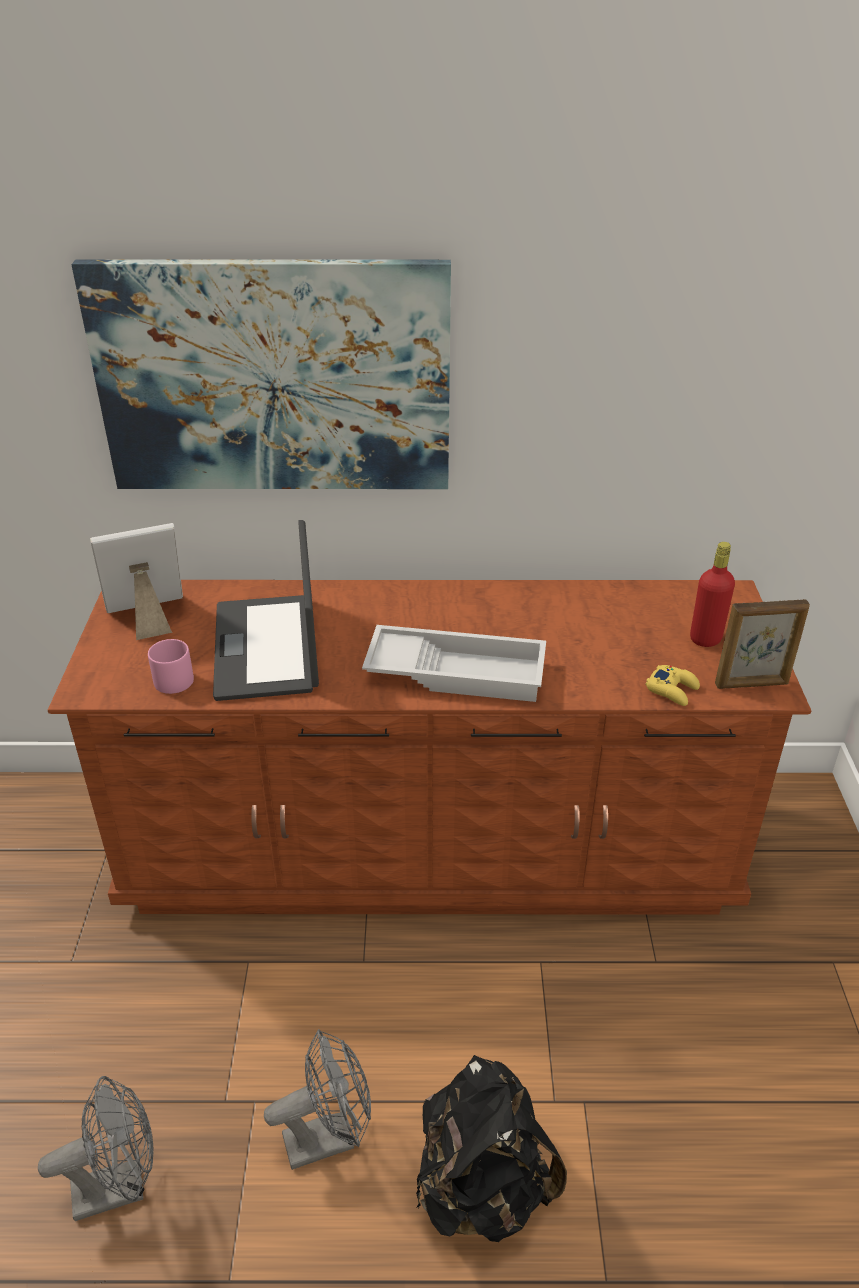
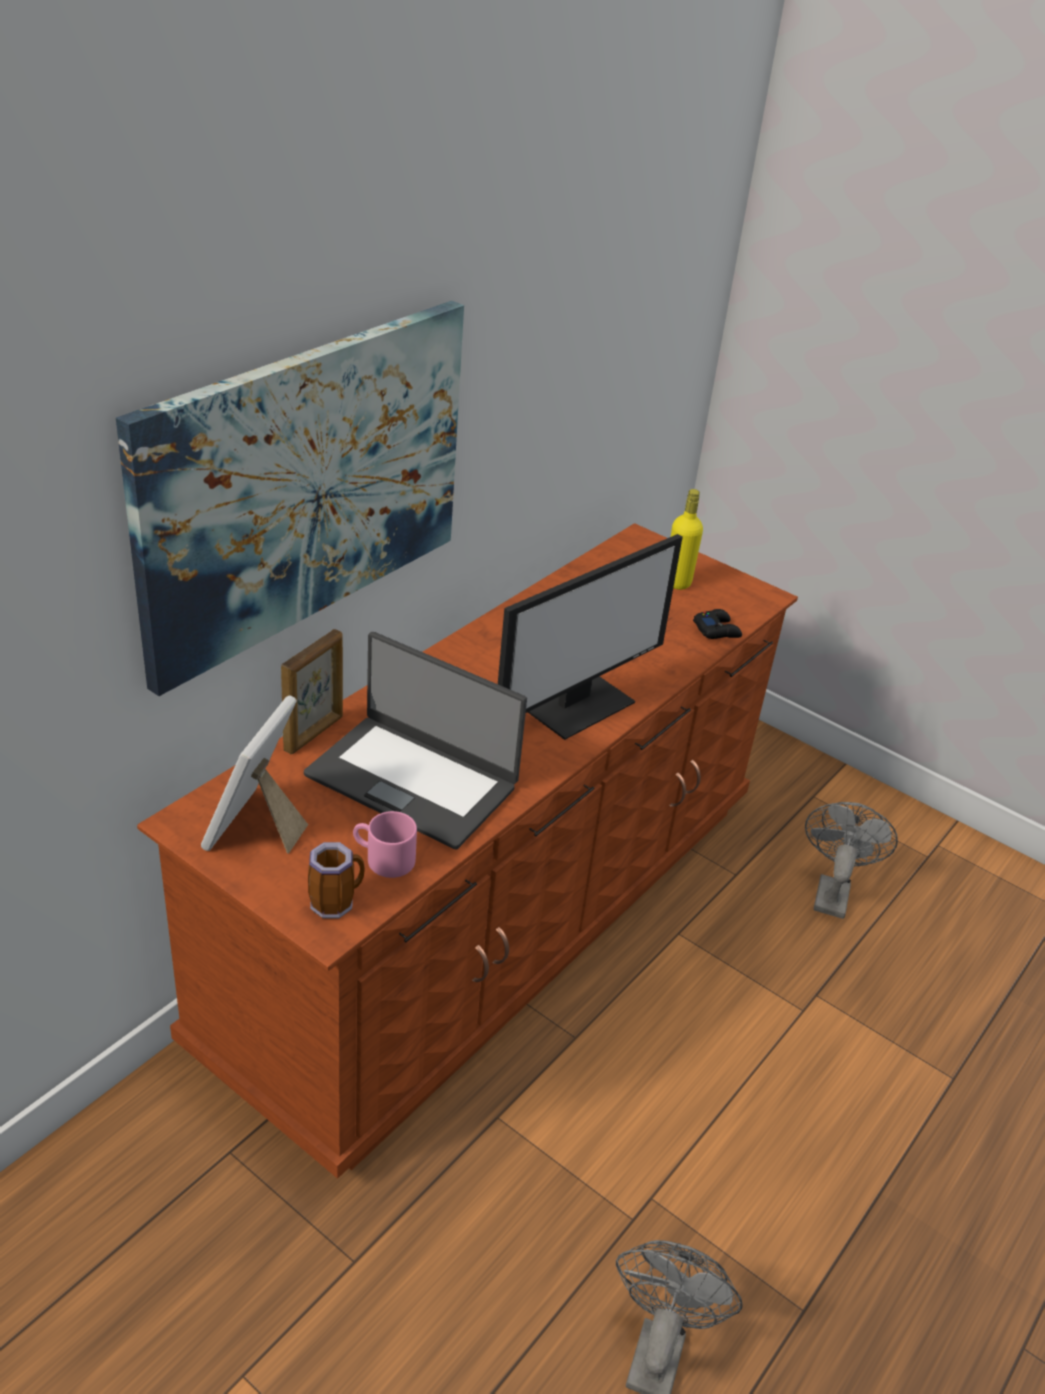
camera: 55 degrees left, 0 degrees up
(109, 680) = (335, 902): none -> mug
(329, 1137) = (726, 1166): grey fan -> grey fan (831, 891)
(457, 671) = (578, 704): white tray -> monitor
(482, 1186) = (838, 1097): black backpack -> none
(672, 689) = (716, 630): yellow game controller -> black game controller
(705, 639) = (677, 582): red bottle -> yellow bottle
(752, 684) = (748, 598): picture frame -> picture frame (314, 733)

